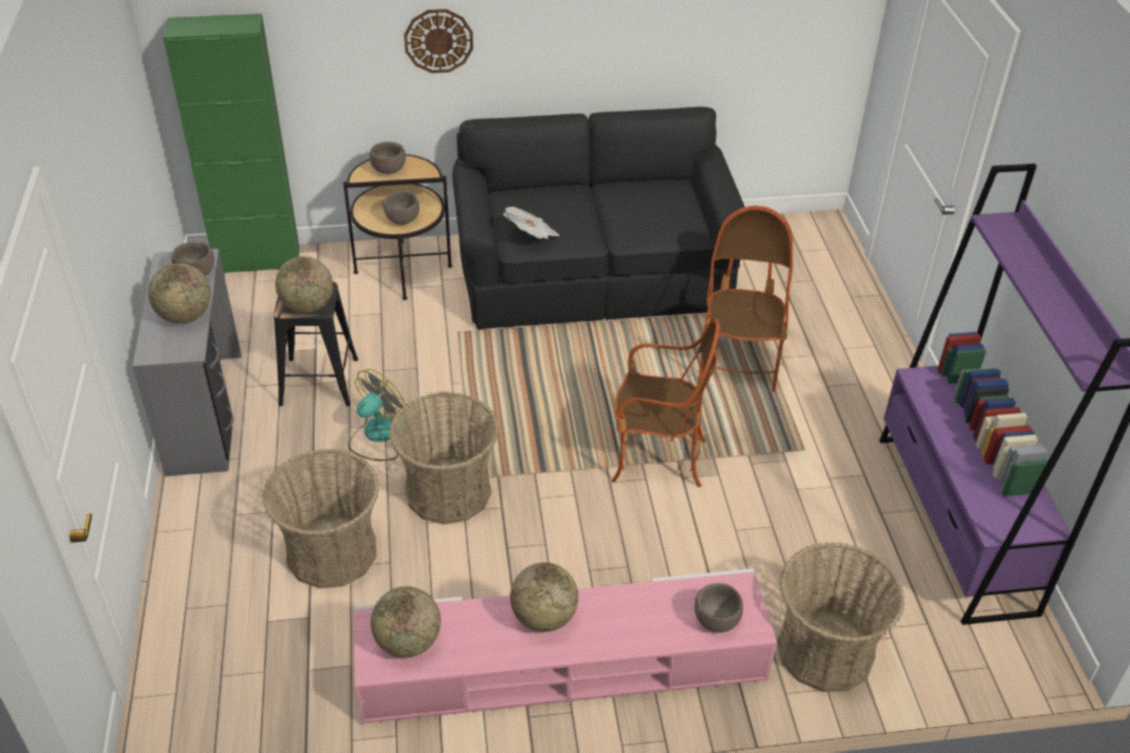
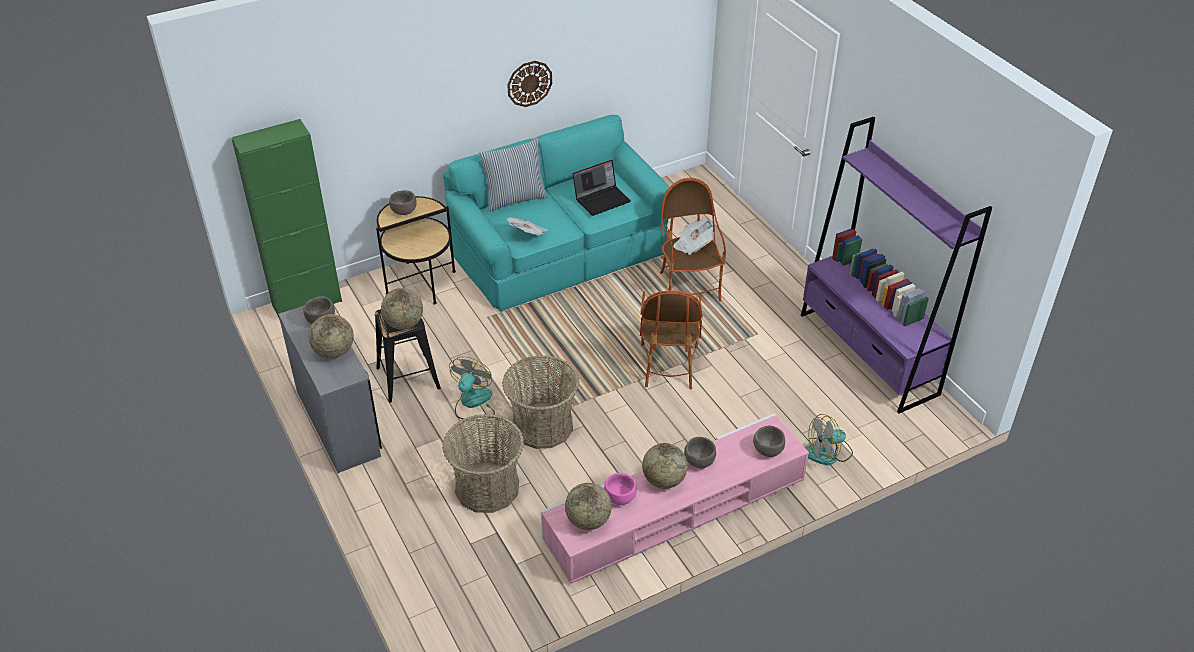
camera: 20 degrees left, 0 degrees up
(402, 220) = (424, 246): brown bowl -> brown bowl (699, 462)
(438, 40) = (425, 109): wall clock -> wall clock (529, 83)
(470, 624) = (620, 498): none -> pink bowl
(541, 188) = (514, 199): none -> pillow
(595, 273) = (560, 250): black sofa -> turquoise sofa
(652, 214) = (602, 199): none -> laptop
(657, 458) = (668, 365): armchair -> armchair turned 105 degrees clockwise
(753, 303) = (693, 245): none -> newspaper
(825, 651) = (828, 453): basket -> fan

